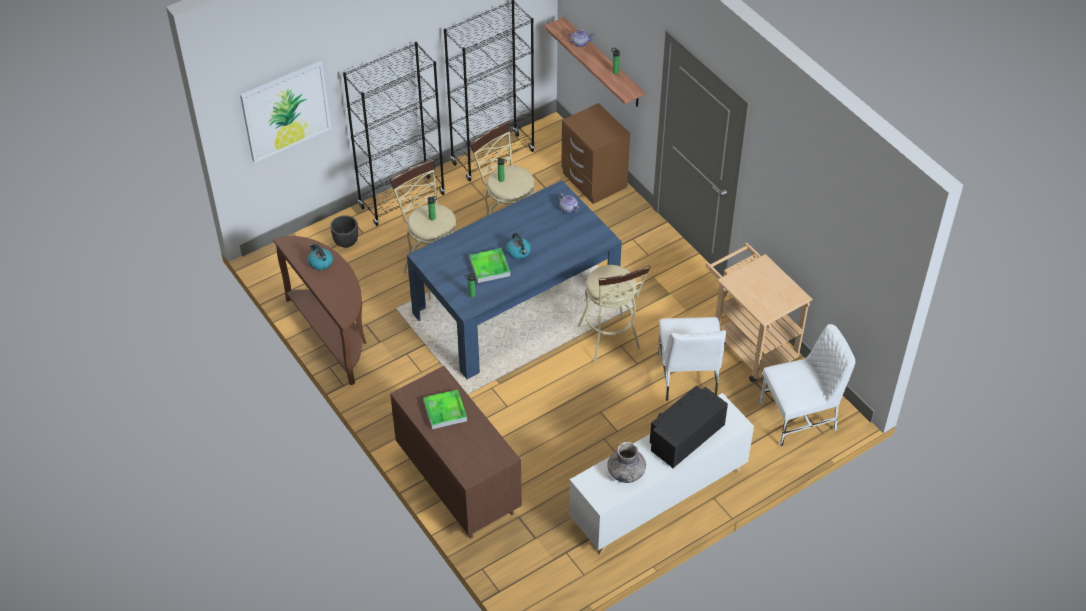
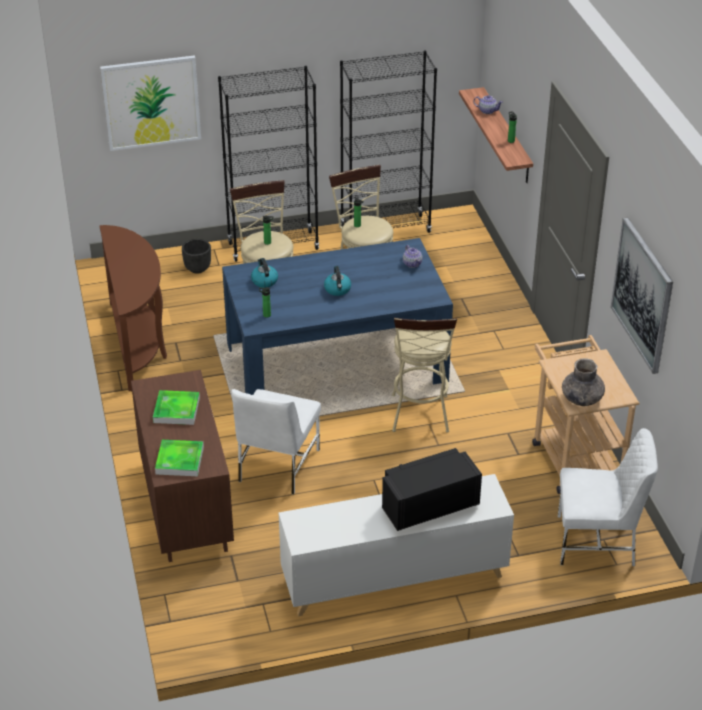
camera: 20 degrees right, 10 degrees down
(320, 262) = (132, 254): kettle -> kettle (264, 281)
(489, 267) = (299, 296): tray -> tray (179, 460)
(593, 181) = (479, 271): brown nightstand -> none
(625, 472) = (343, 522): grey vase -> grey vase (581, 398)
(688, 377) = (487, 471): white chair -> white chair (277, 466)
(806, 215) = (642, 294): none -> picture

